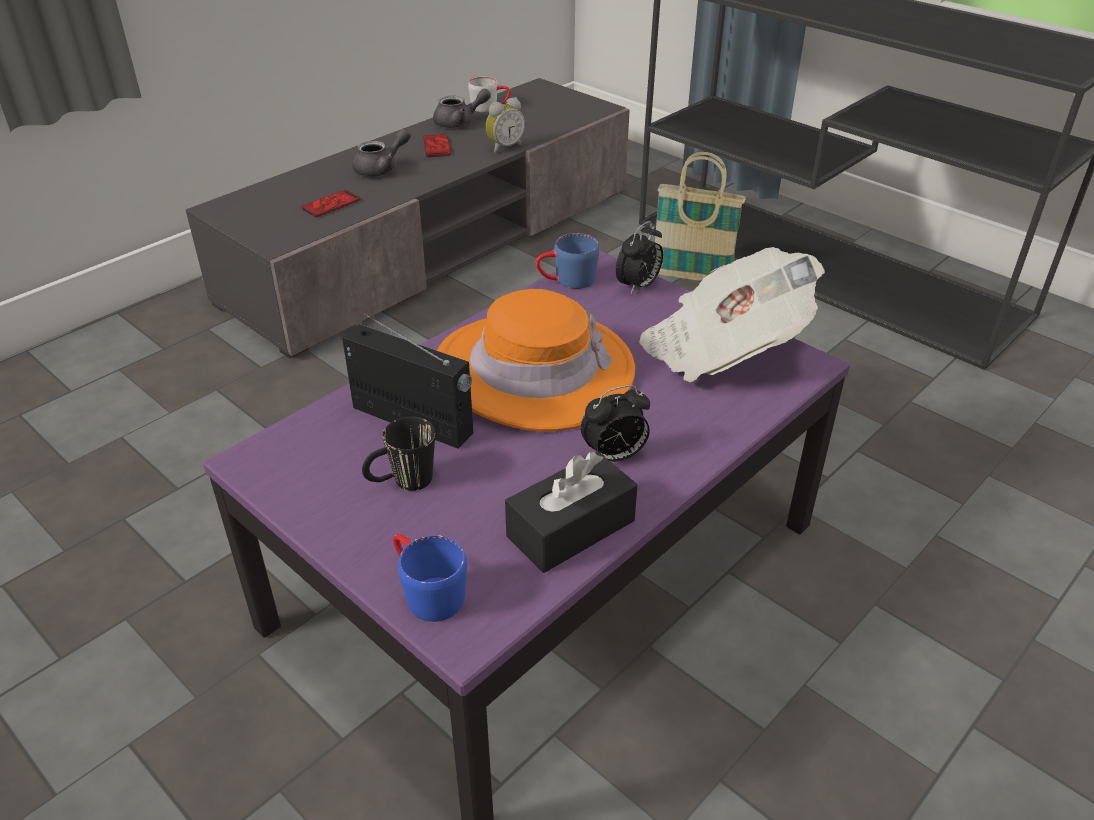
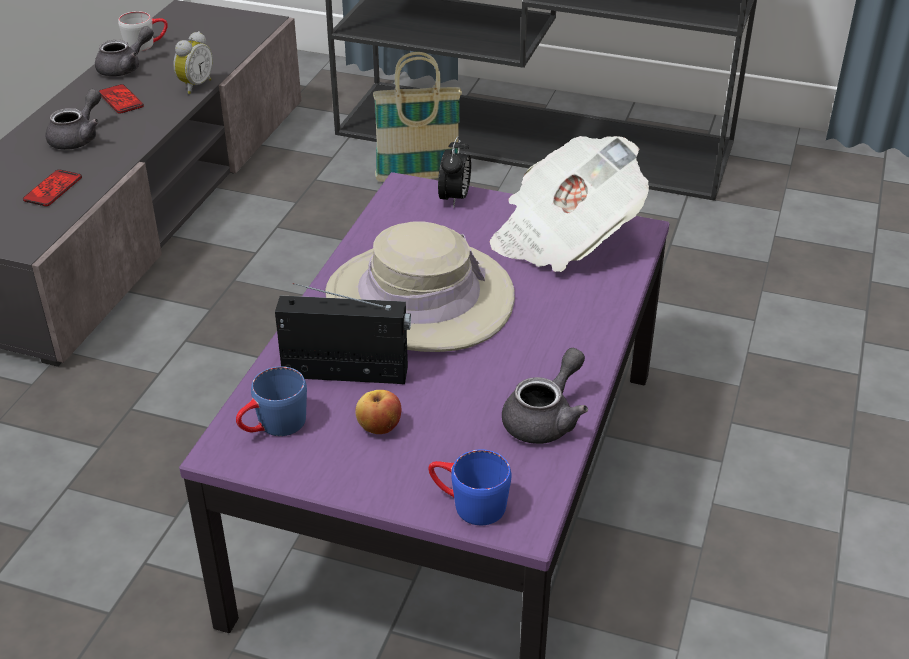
camera: 25 degrees left, 0 degrees up
(402, 483) = (379, 427): black mug -> apple
(534, 370) = (420, 298): orange hat -> beige hat
(566, 281) = (387, 209): blue mug -> blue mug (273, 426)
(571, 528) = (545, 418): black tissue box -> grey teapot
(614, 456) = (539, 351): alarm clock -> none

